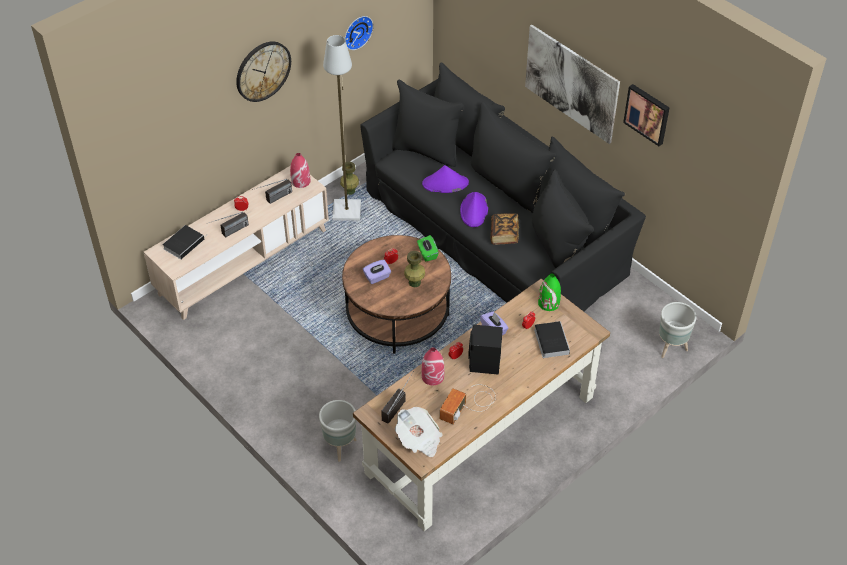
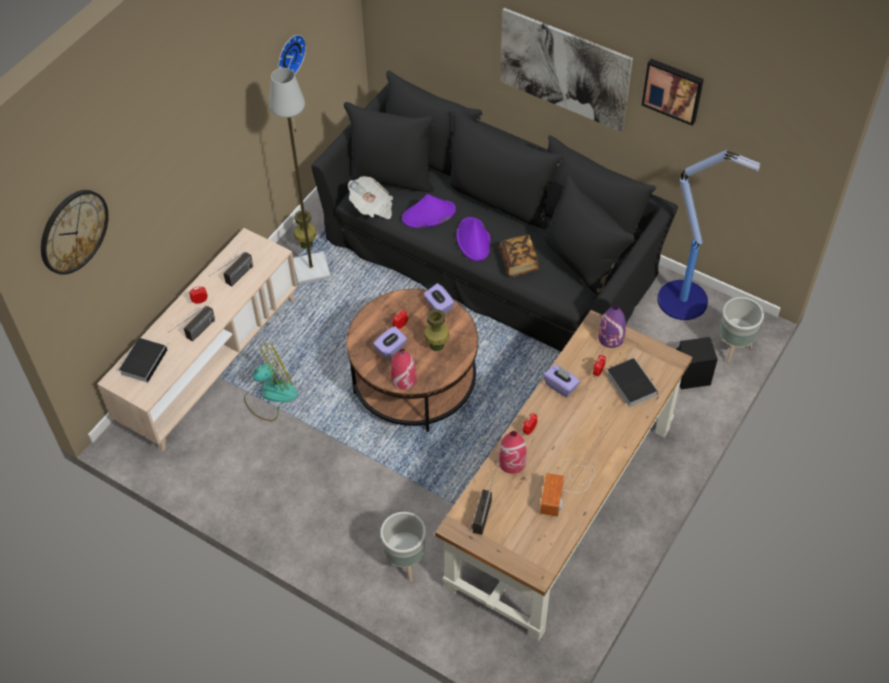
camera: 15 degrees left, 5 degrees up
(263, 71) = (196, 130): wall clock -> wall clock (73, 231)
(281, 298) = (270, 395): none -> fan
(300, 181) = (258, 250): red vase -> red vase (403, 379)
(419, 440) = (525, 546): newspaper -> newspaper (372, 207)
(427, 254) = (438, 306): green tissue box -> purple tissue box
(484, 364) = (566, 431): black speaker -> black speaker (692, 377)
(549, 303) = (611, 338): green vase -> purple vase
(644, 301) = (684, 301): none -> floor lamp

